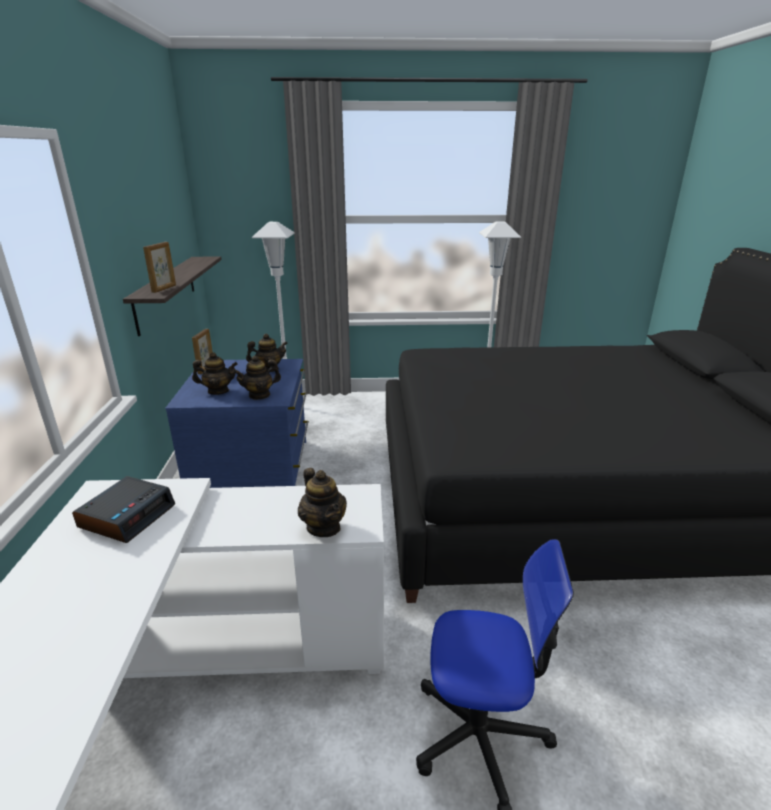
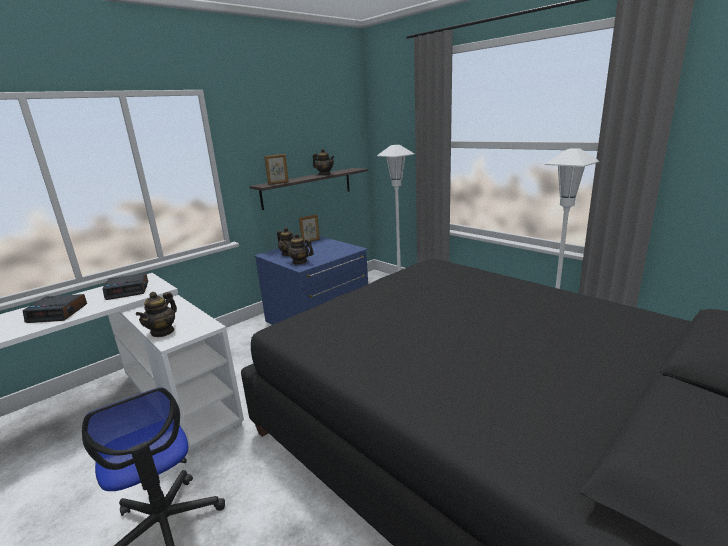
camera: 50 degrees right, 5 degrees down
(86, 603) = (58, 313): none -> alarm clock
(269, 369) = (336, 249): teapot -> teapot (324, 174)

